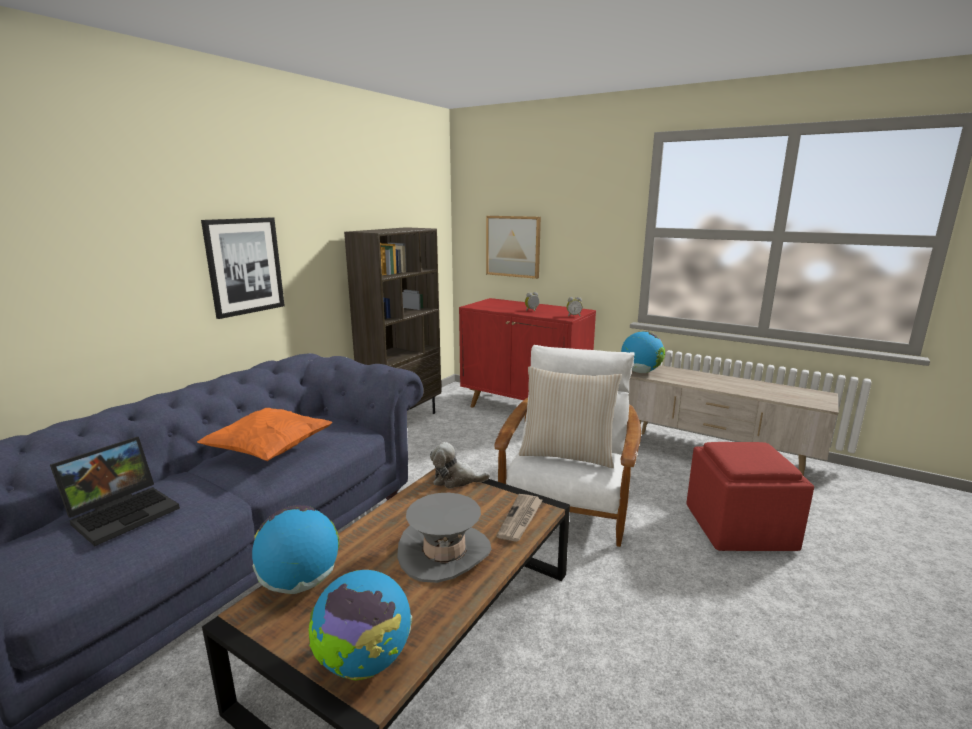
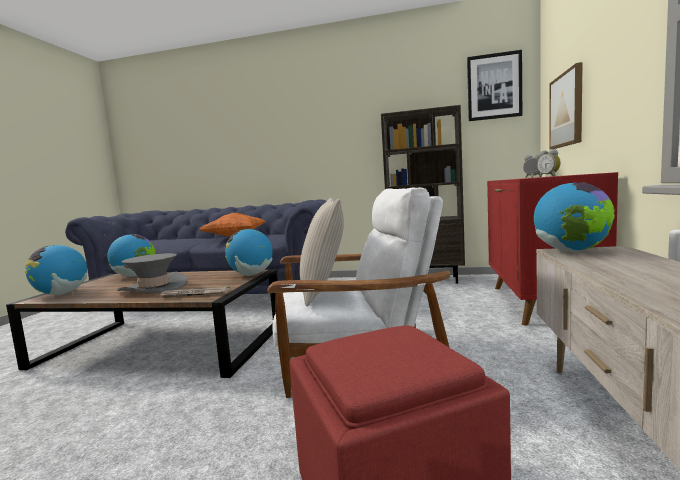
camera: 70 degrees right, 10 degrees down
(125, 512) = (170, 239): laptop -> none
(244, 266) = (308, 145): picture -> picture (494, 86)
(456, 480) = (251, 275): plush toy -> globe

